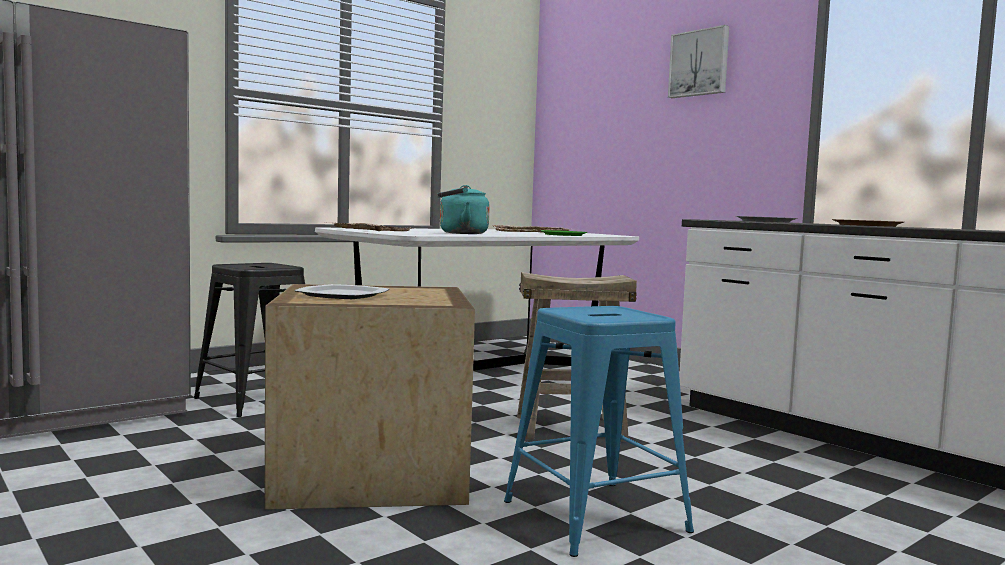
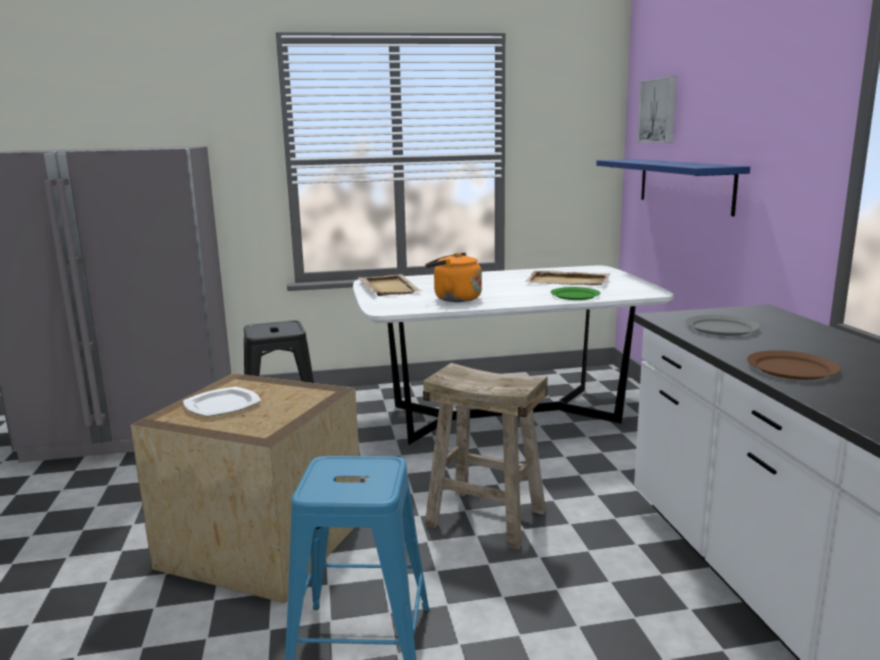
camera: 30 degrees right, 10 degrees up
(460, 233) = (454, 298): turquoise kettle -> orange kettle
(621, 147) = (684, 184): none -> blue shelf
(699, 63) = (752, 94): picture -> picture (659, 110)

